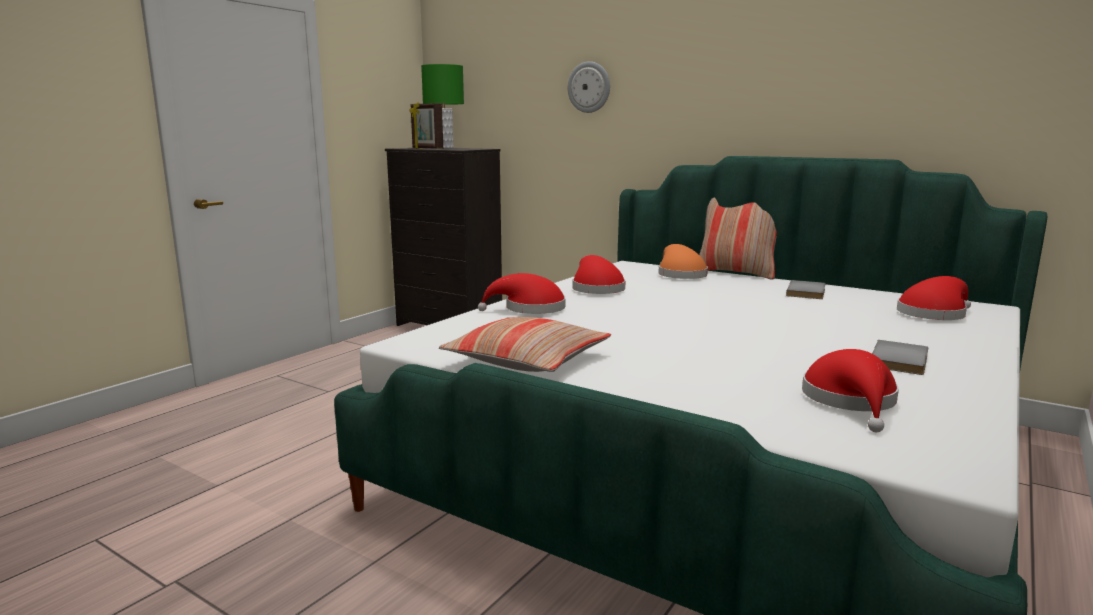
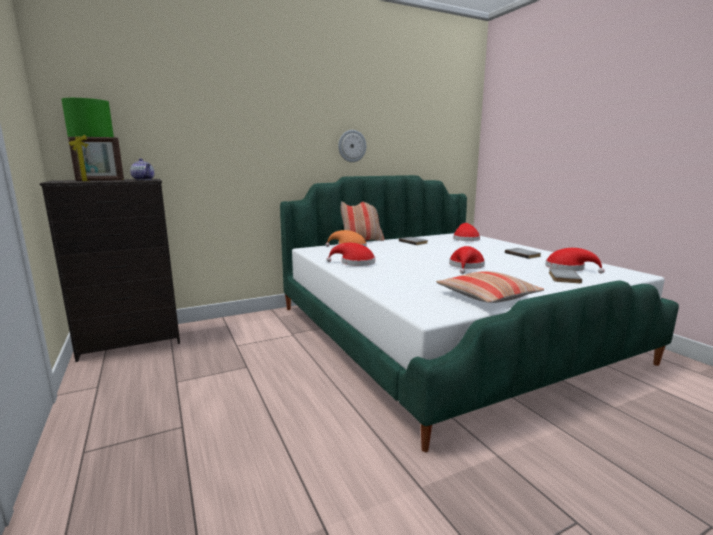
camera: 60 degrees left, 0 degrees up
(464, 149) = (143, 179): none -> teapot
(530, 309) = (381, 280): red hat -> red hat (466, 266)
(589, 87) = (238, 131): wall clock -> wall clock (352, 146)
(753, 399) = (562, 277): none -> grey book

